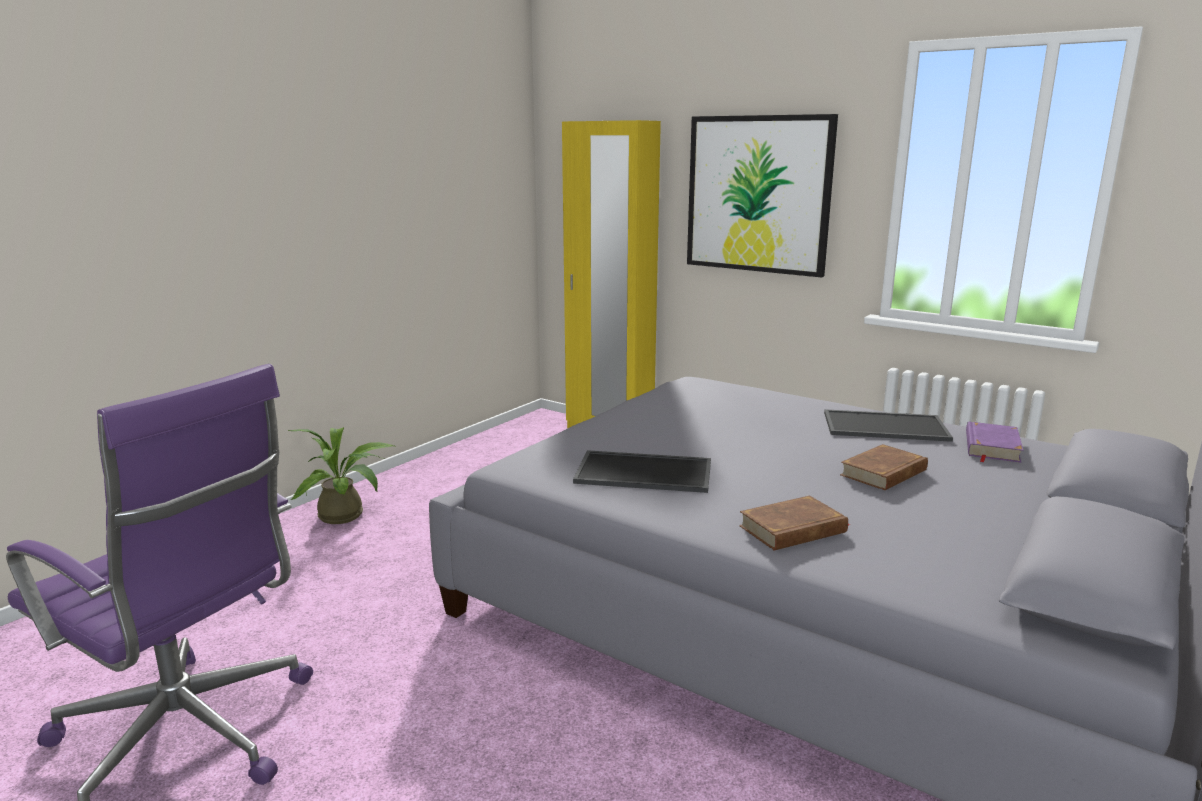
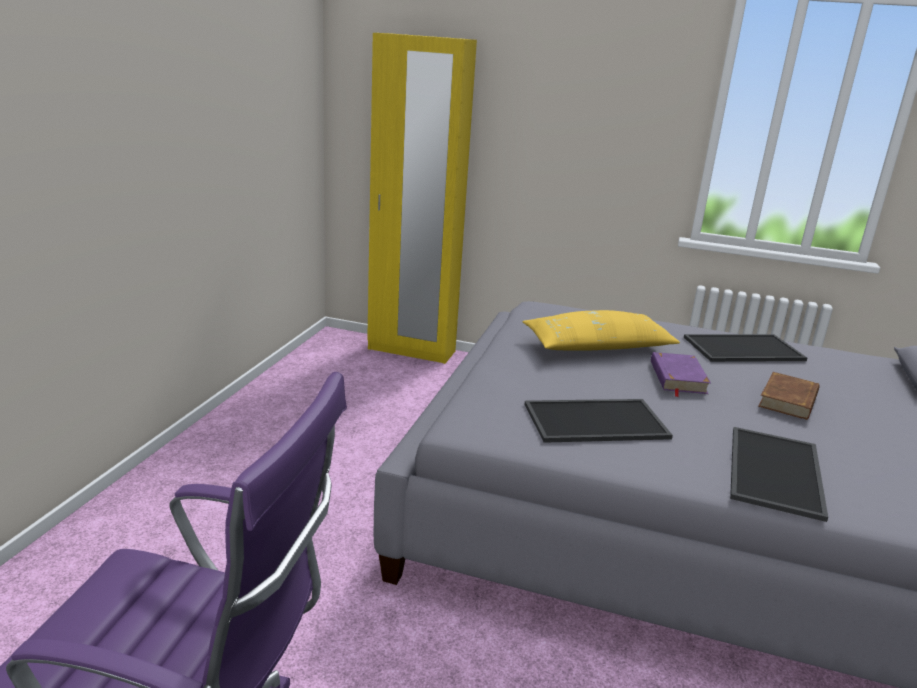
camera: 20 degrees left, 5 degrees up
(347, 515) = (197, 476): potted plant -> none
(714, 415) = (597, 347): none -> yellow pillow
(758, 194) = (578, 121): picture -> none
(793, 529) = (777, 473): brown book -> tray
(991, 447) = (837, 364): purple book -> purple book (677, 378)

